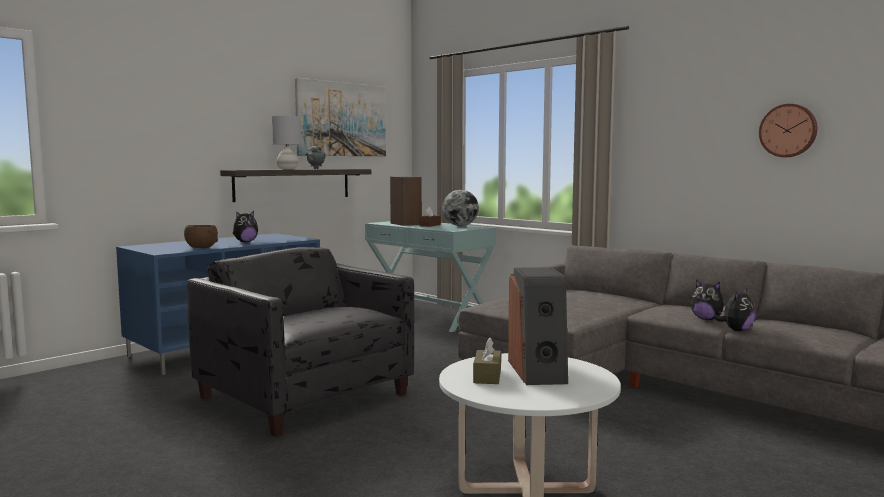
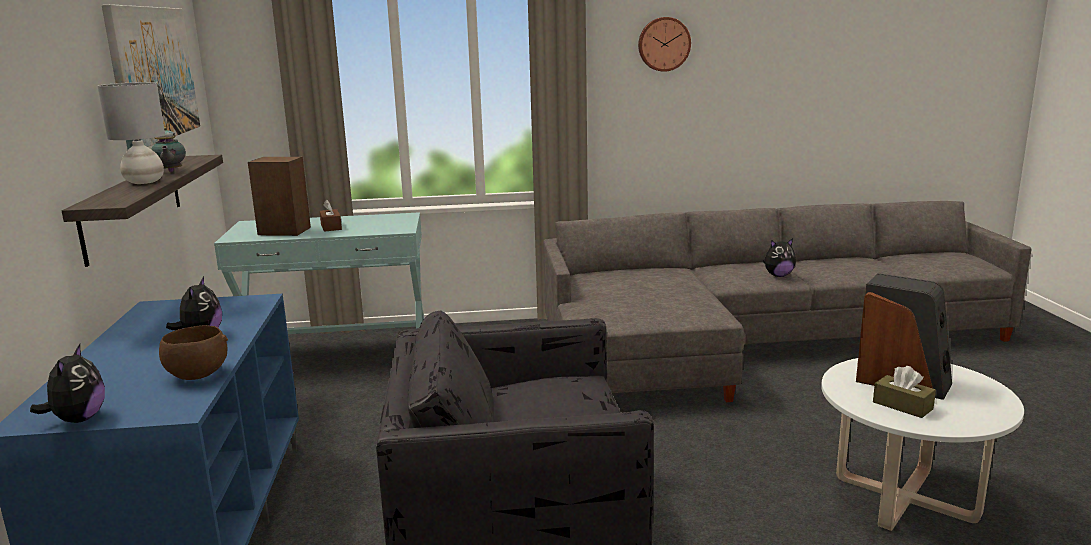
camera: 50 degrees left, 10 degrees up
(460, 226) = (371, 219): globe -> none
(736, 330) = (815, 280): plush toy -> plush toy (78, 419)
(788, 130) = (760, 77): wall clock -> wall clock (663, 44)

